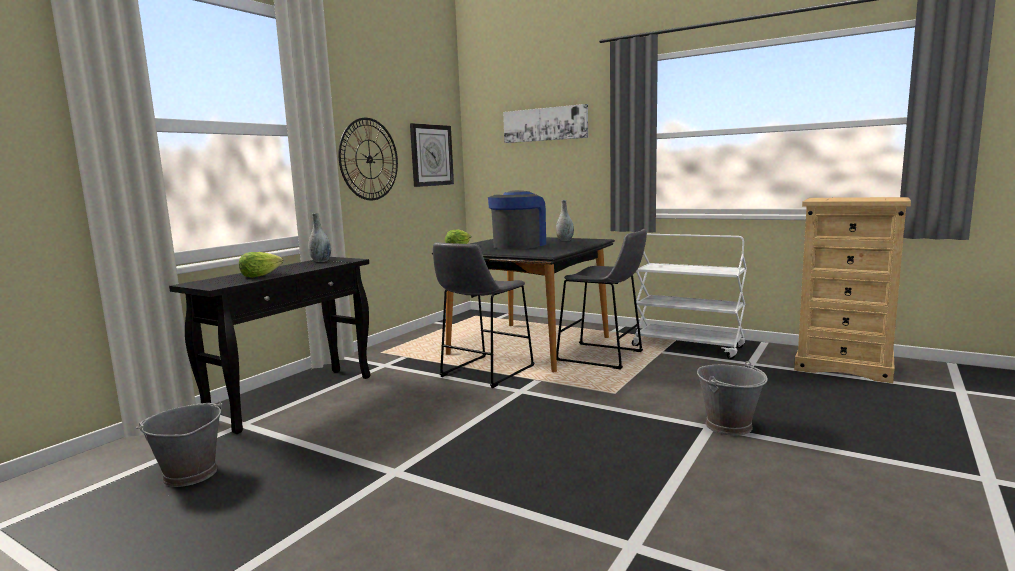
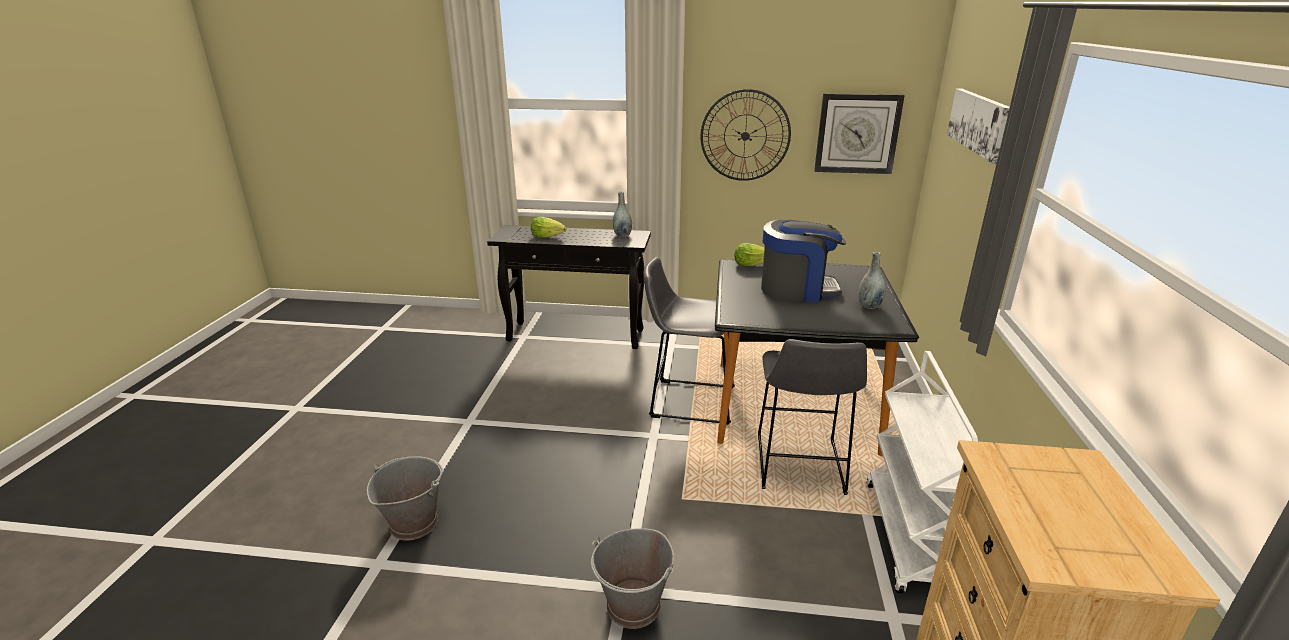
camera: 65 degrees right, 15 degrees up
(189, 474) = (449, 350): grey bucket -> grey bucket (413, 523)

